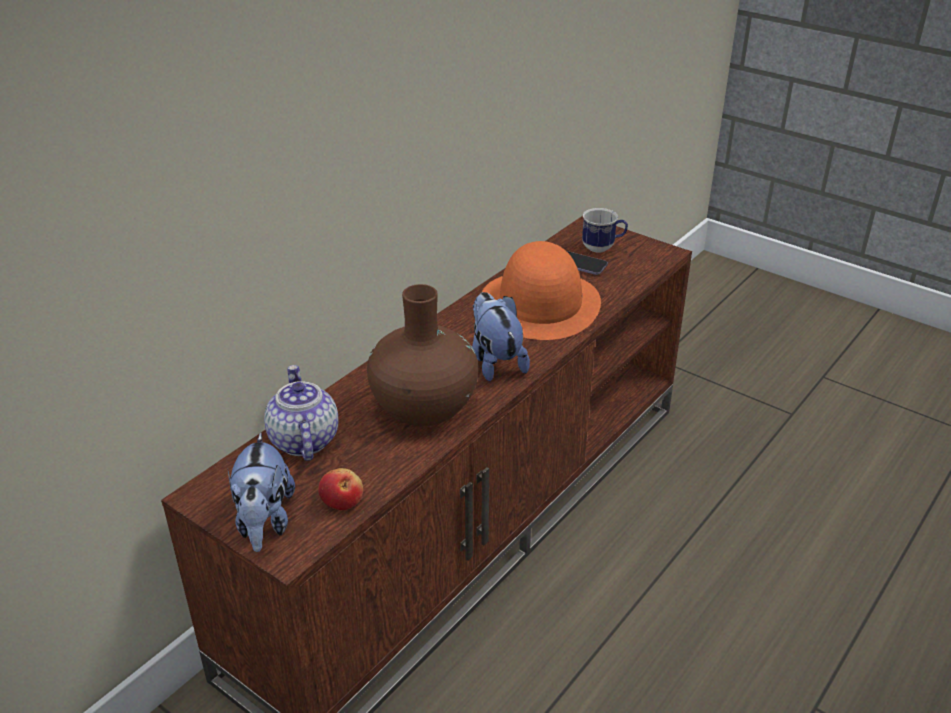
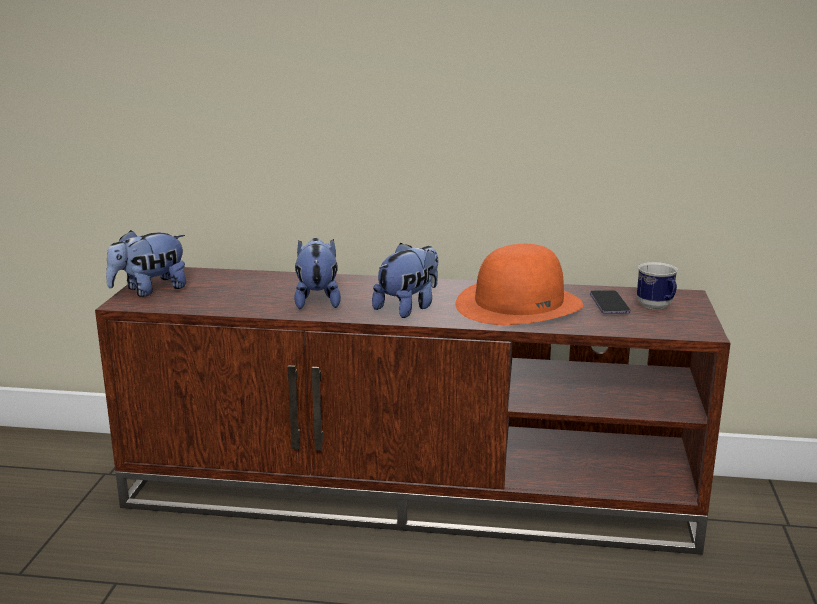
camera: 60 degrees right, 15 degrees down
(303, 440) = (242, 280): teapot -> none
(342, 501) = (187, 303): apple -> none
(423, 408) = (317, 300): brown vase -> plush toy

